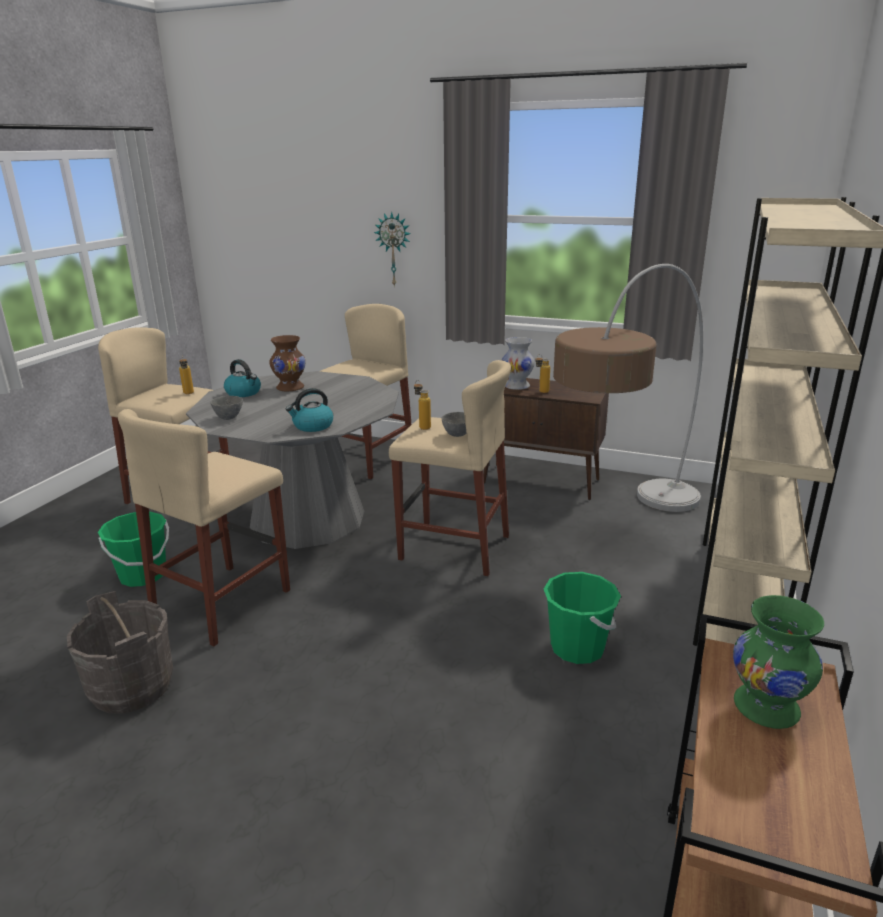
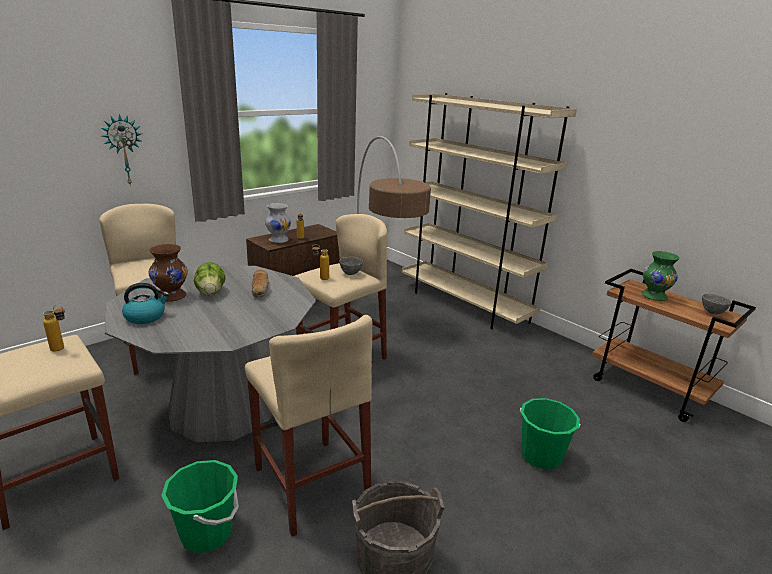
camera: 65 degrees left, 0 degrees up
(228, 417) = (206, 334): grey bowl -> grey bowl (712, 312)
(312, 396) = (211, 293): none -> lettuce
(312, 426) = (284, 306): kettle -> none
(342, 408) = (260, 289): none -> bread
(577, 648) = (474, 357): green bucket -> green bucket (541, 456)

